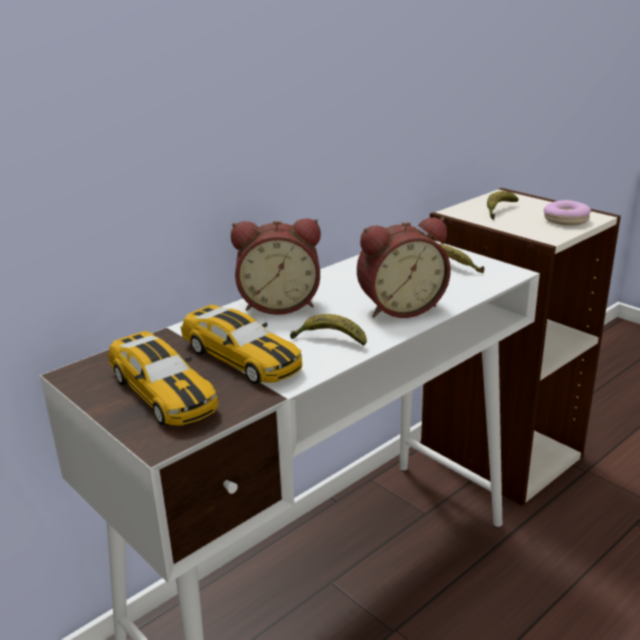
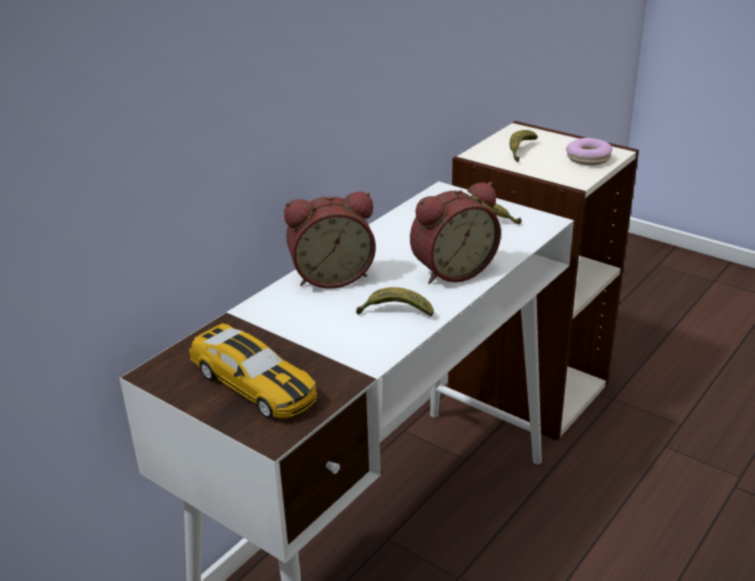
camera: 10 degrees left, 5 degrees up
(242, 358) = (317, 339): toy car -> none

